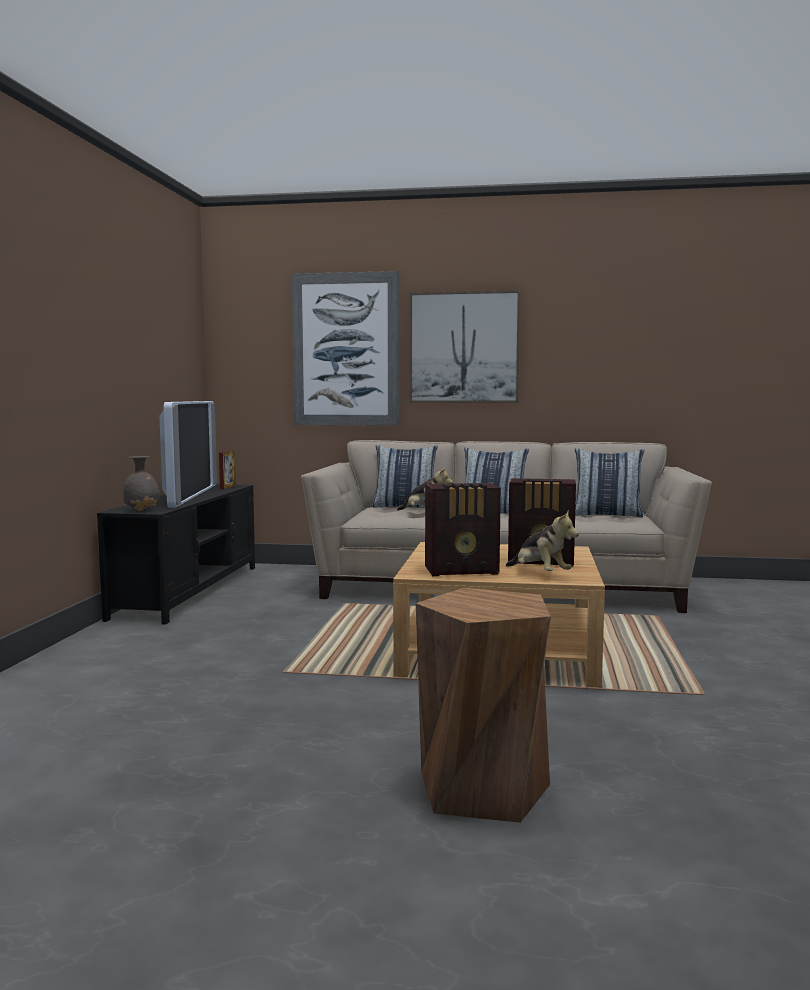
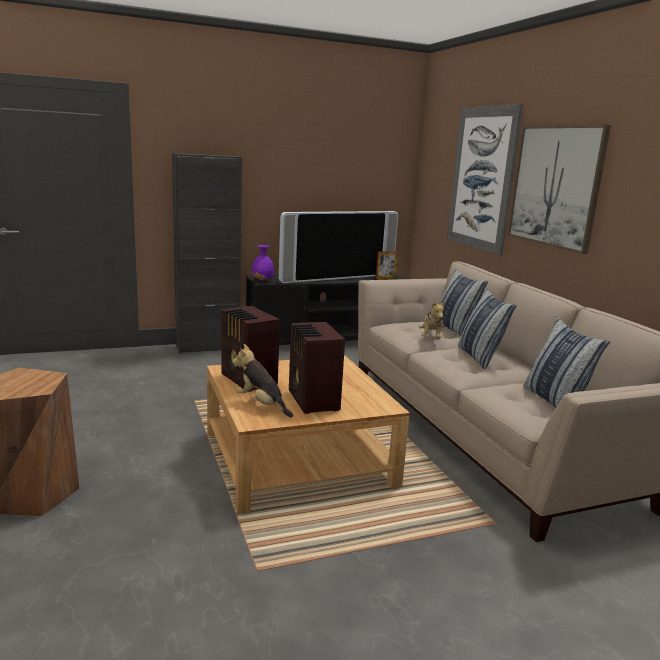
camera: 60 degrees right, 10 degrees up
(85, 642) = (207, 347): none -> black cabinet
(142, 510) = (263, 280): grey vase -> purple vase
(540, 574) = (262, 405): plush toy -> plush toy turned 105 degrees clockwise

